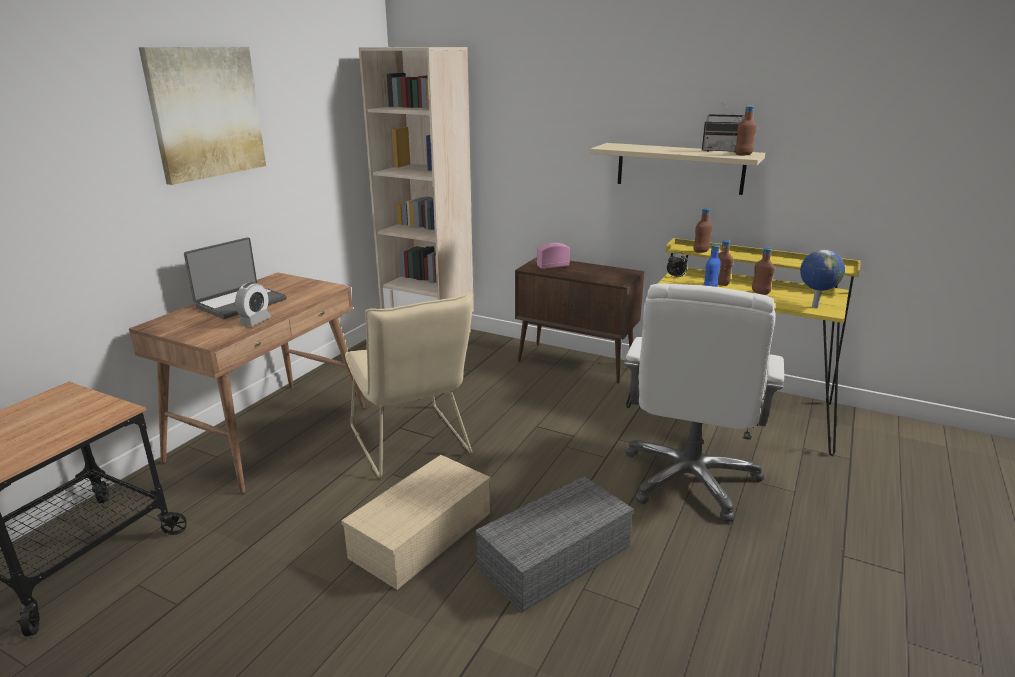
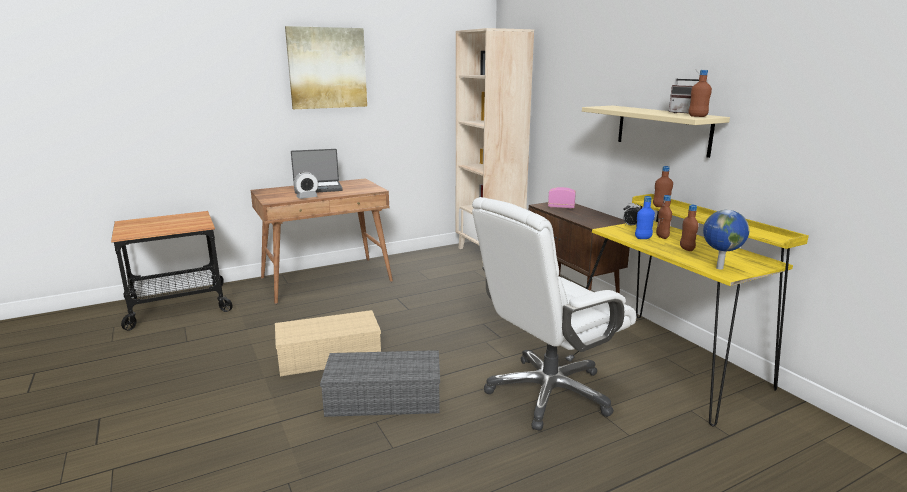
camera: 35 degrees right, 5 degrees down
(412, 445) = (390, 309): beige chair -> none

